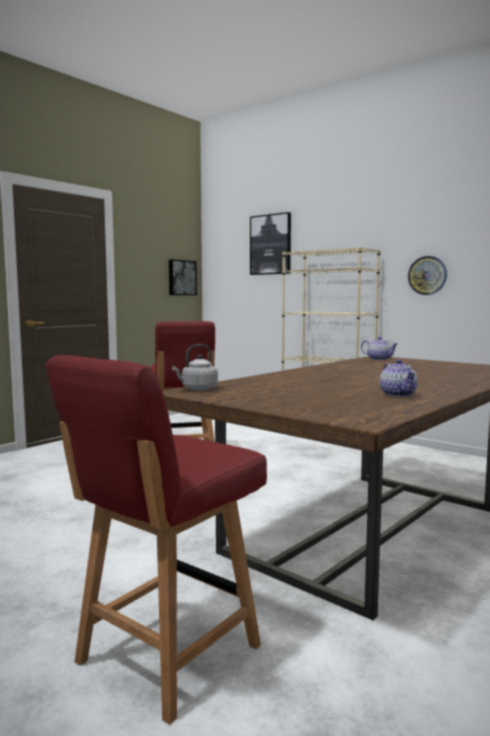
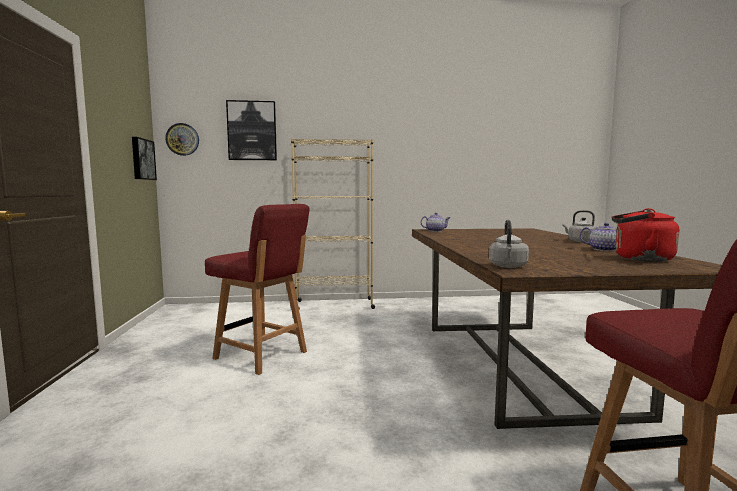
camera: 45 degrees left, 0 degrees up
(354, 404) = (639, 259): none -> red kettle
(427, 275) = (407, 166): wall clock -> wall clock (182, 139)
(451, 386) = (580, 241): none -> grey kettle

